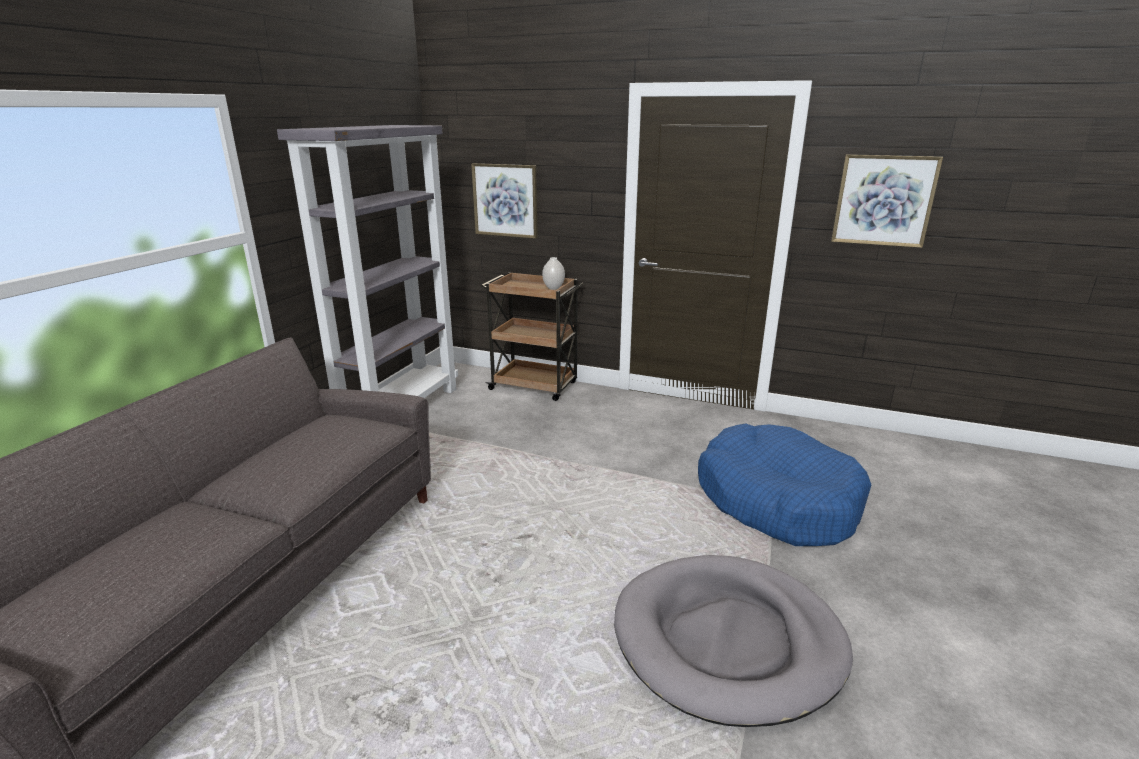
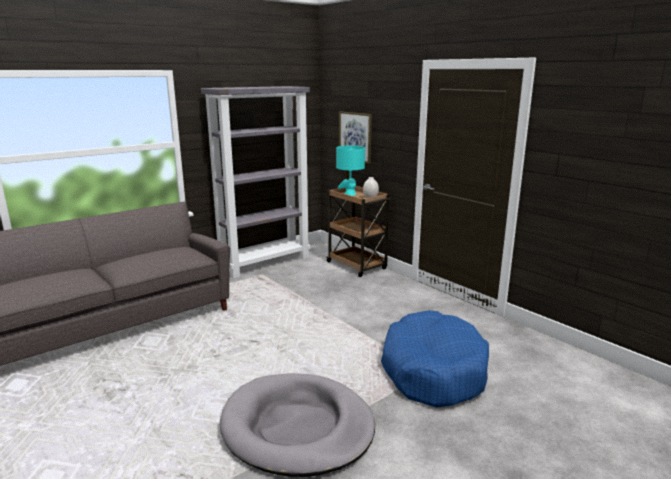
camera: 30 degrees right, 5 degrees down
(516, 286) = (350, 194): none -> turquoise table lamp
(884, 200) = (588, 154): picture -> none

